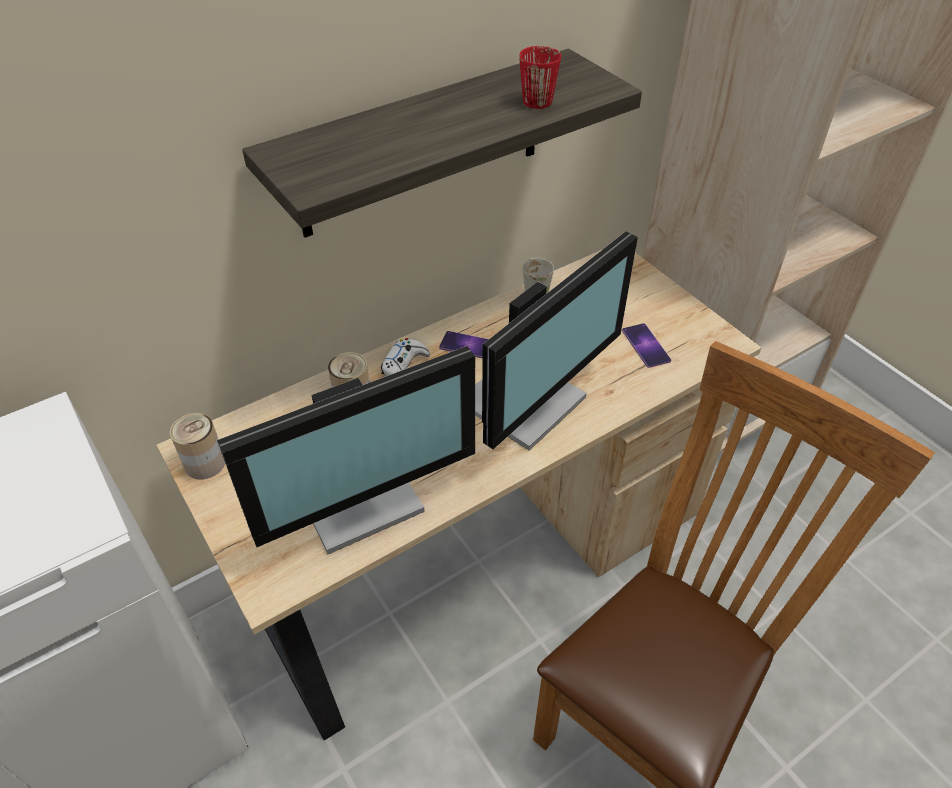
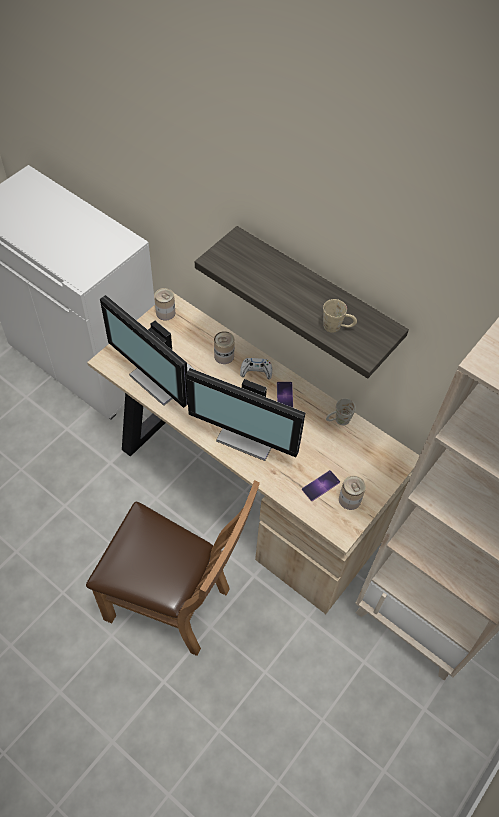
camera: 70 degrees right, 10 degrees up
(542, 97) = (337, 327): red mug -> beige mug
(675, 322) = (349, 499): none -> can

